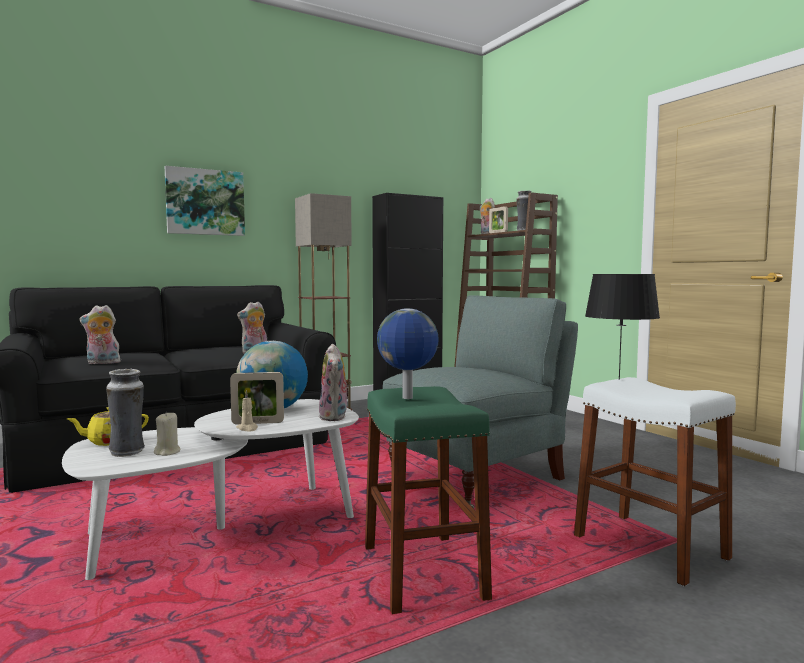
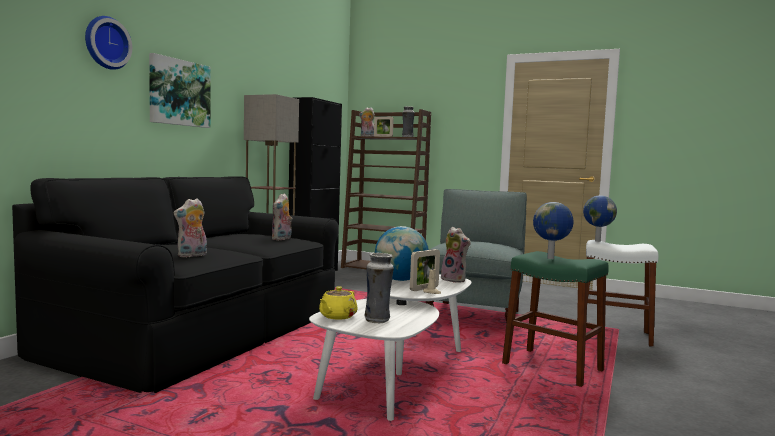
camera: 35 degrees left, 0 degrees up
(112, 162) = (105, 43): none -> wall clock
(167, 452) = (403, 315): beige candle -> none
(618, 379) = (597, 241): black table lamp -> globe

